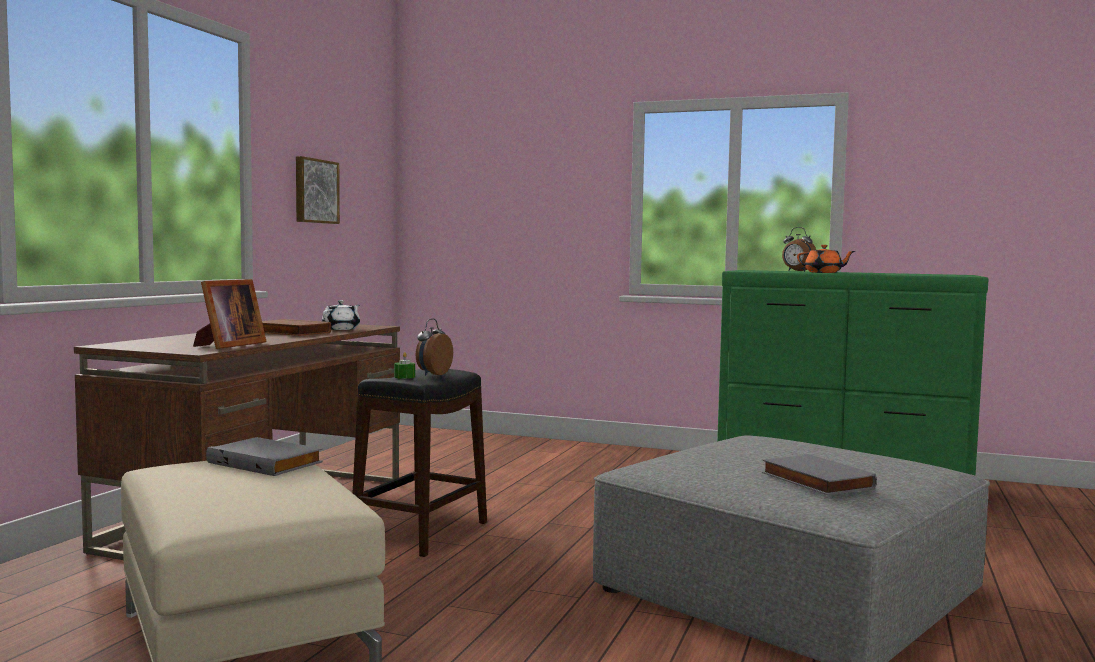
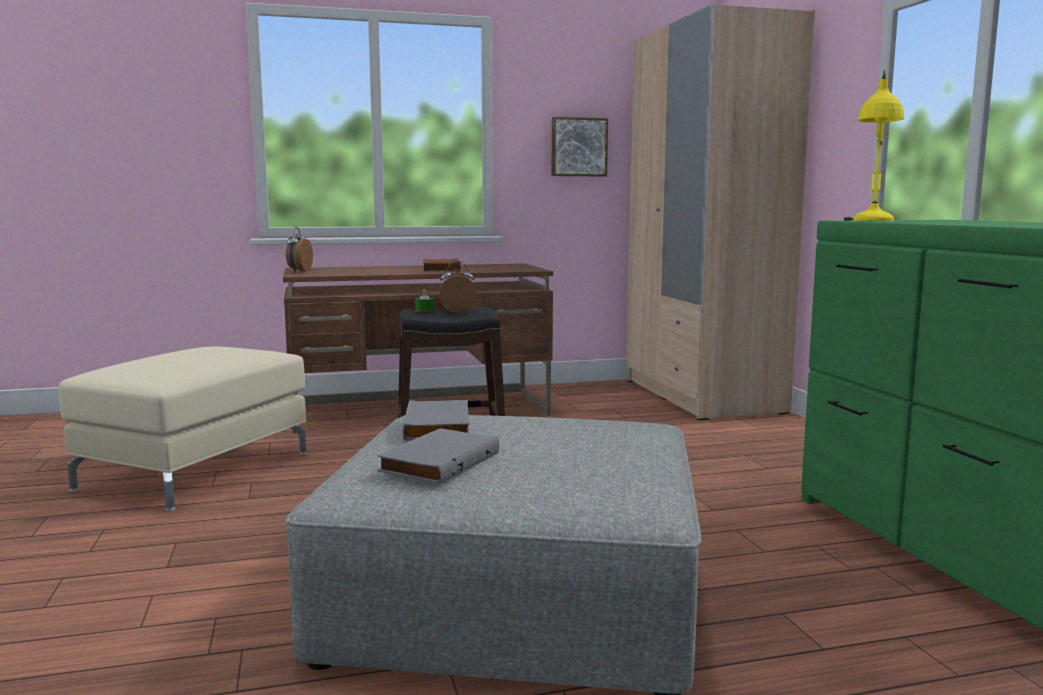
camera: 55 degrees right, 5 degrees up
(228, 345) = (340, 273): picture frame -> none
(267, 462) = (238, 353): grey book -> grey book (440, 426)
(341, 329) = (492, 269): white teapot -> none
(453, 440) = (701, 396): none -> beige wardrobe
(762, 271) = (871, 220): none -> yellow table lamp
(797, 271) = (978, 221): alarm clock -> alarm clock (299, 271)
(824, 272) = (936, 222): orange teapot -> none

